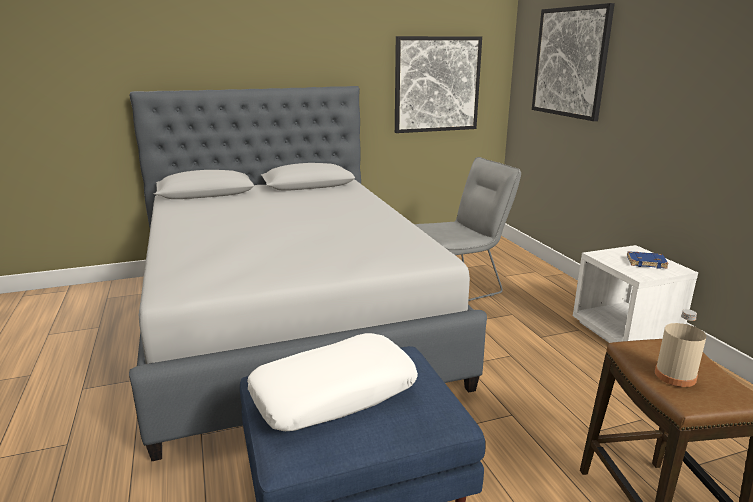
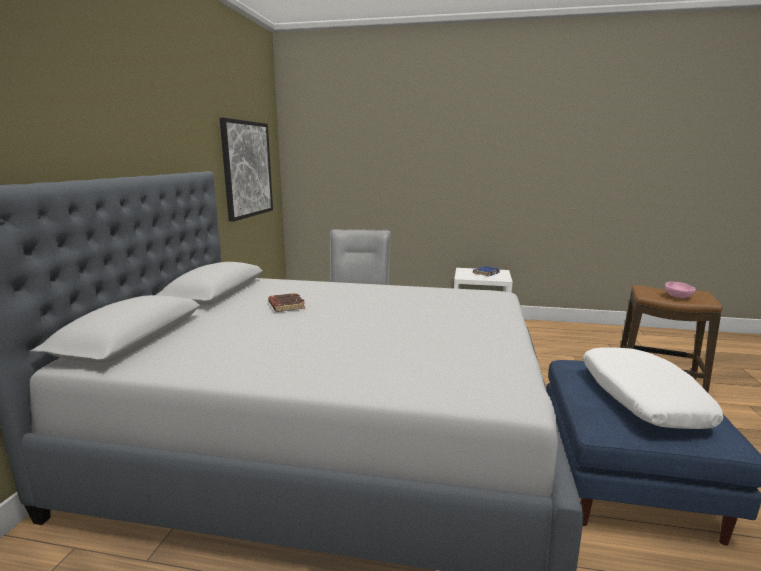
camera: 60 degrees left, 5 degrees down
(299, 205) = (286, 306): none -> brown book
(570, 62) = (359, 146): picture -> none
(675, 376) = (678, 296): beige bottle -> pink bowl

